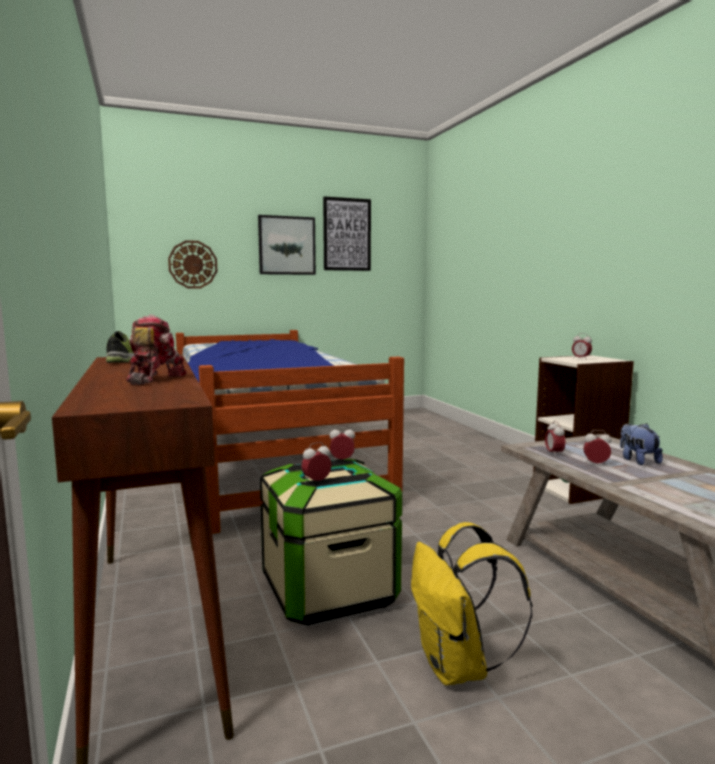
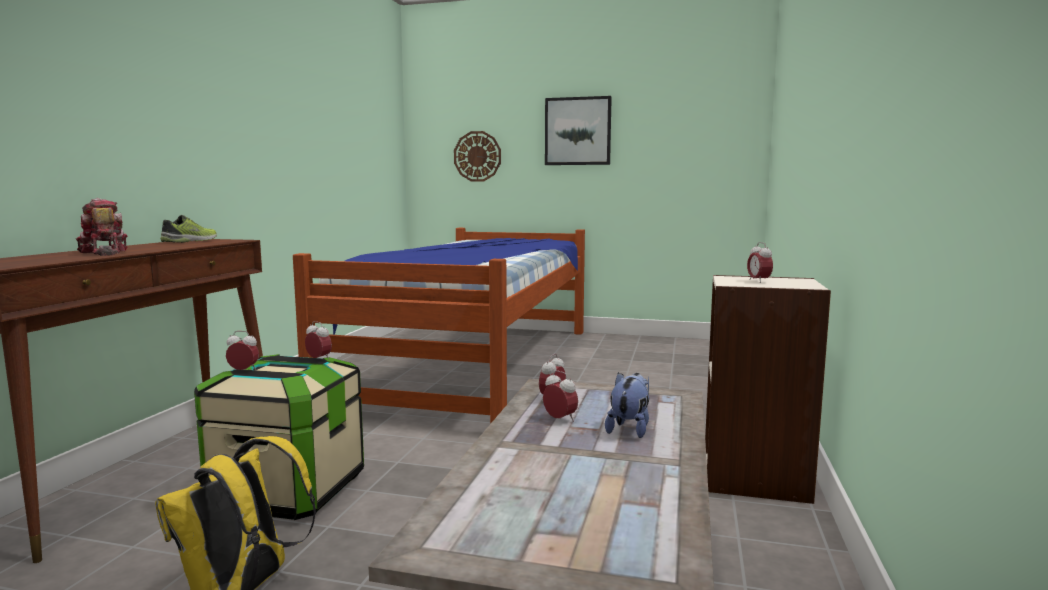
camera: 35 degrees right, 0 degrees up
(152, 378) = (103, 253): toy robot -> toy robot turned 75 degrees counterclockwise
(347, 234) = (654, 113): picture -> none

